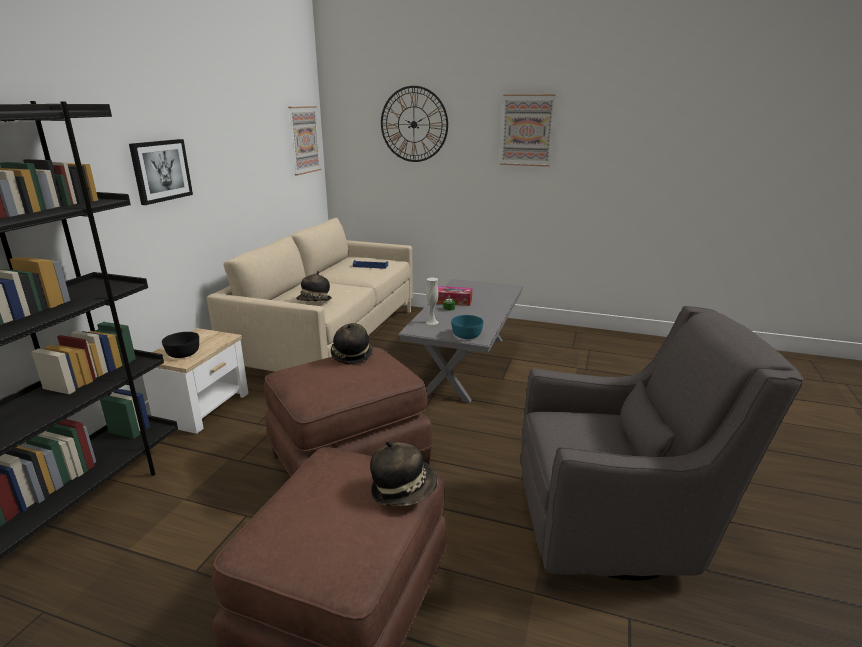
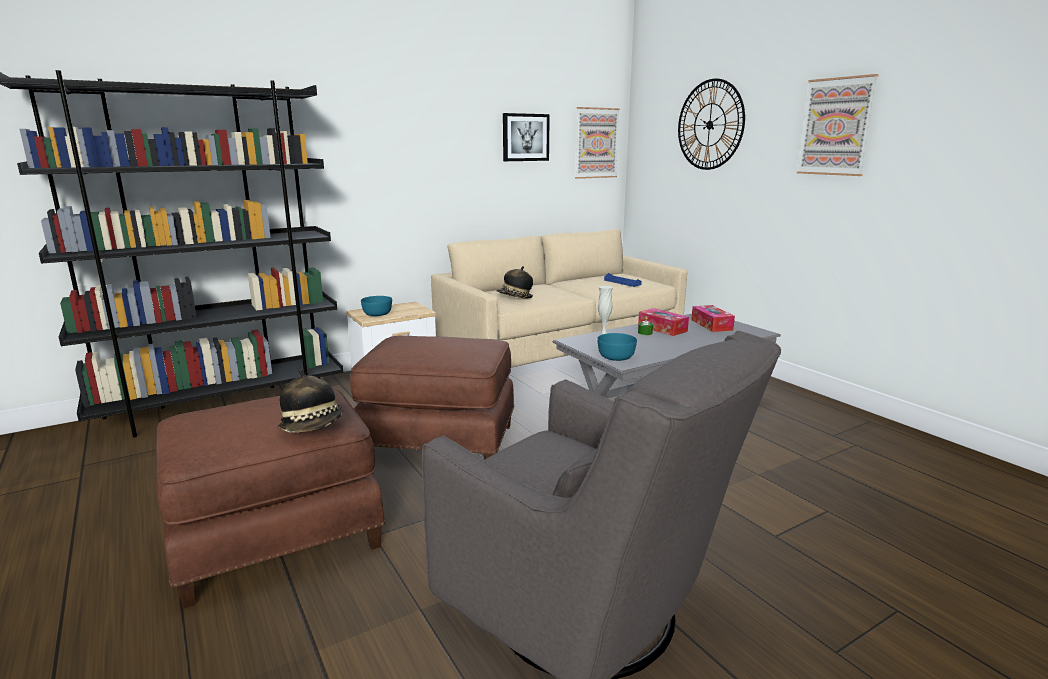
camera: 40 degrees right, 5 degrees down
(161, 170) = (402, 153): picture -> picture (525, 137)
(184, 353) = (377, 314): black bowl -> turquoise bowl
(352, 355) = (464, 338): hat -> none
(476, 289) = (711, 325): none -> tissue box

